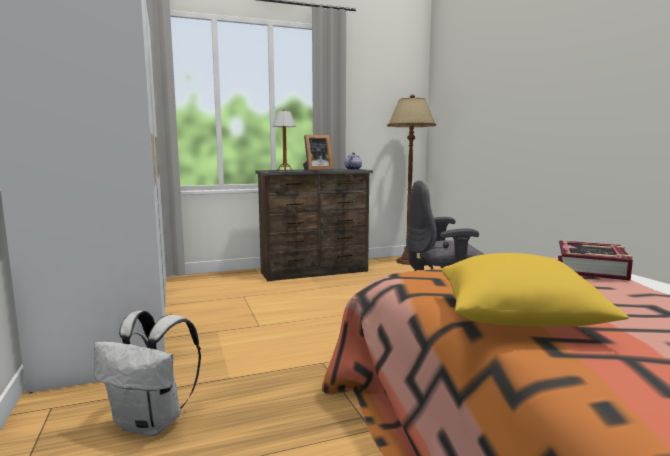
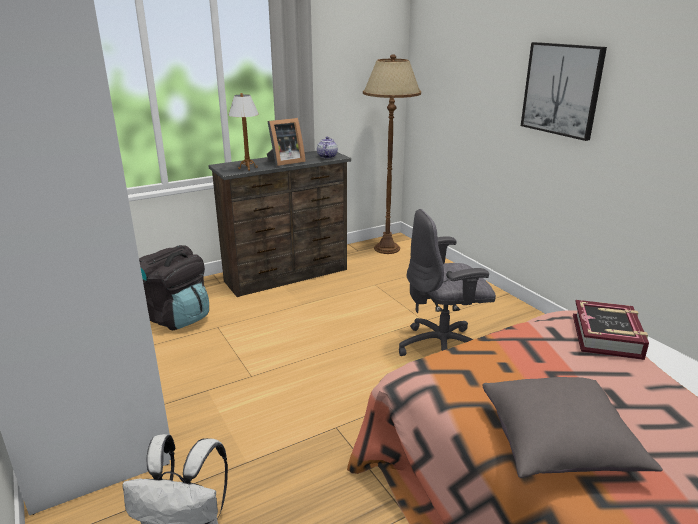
camera: 10 degrees left, 15 degrees up
(213, 289) = (176, 317): none -> black backpack
(517, 319) = (558, 445): yellow pillow -> grey pillow
(550, 93) = (562, 89): none -> picture

